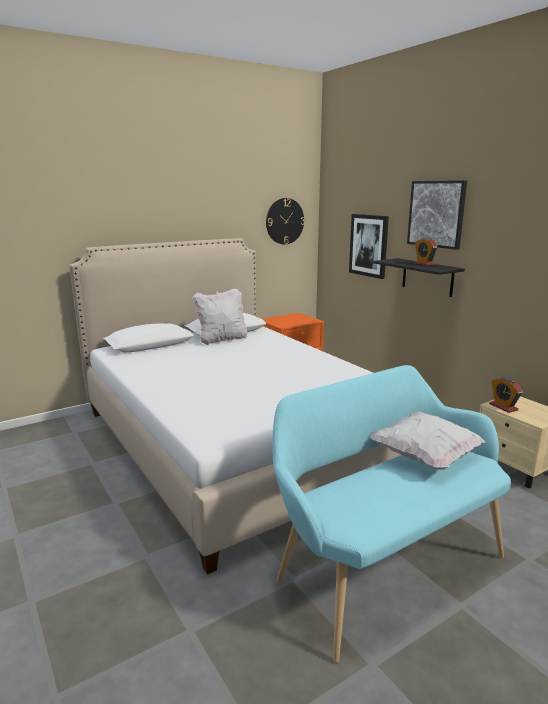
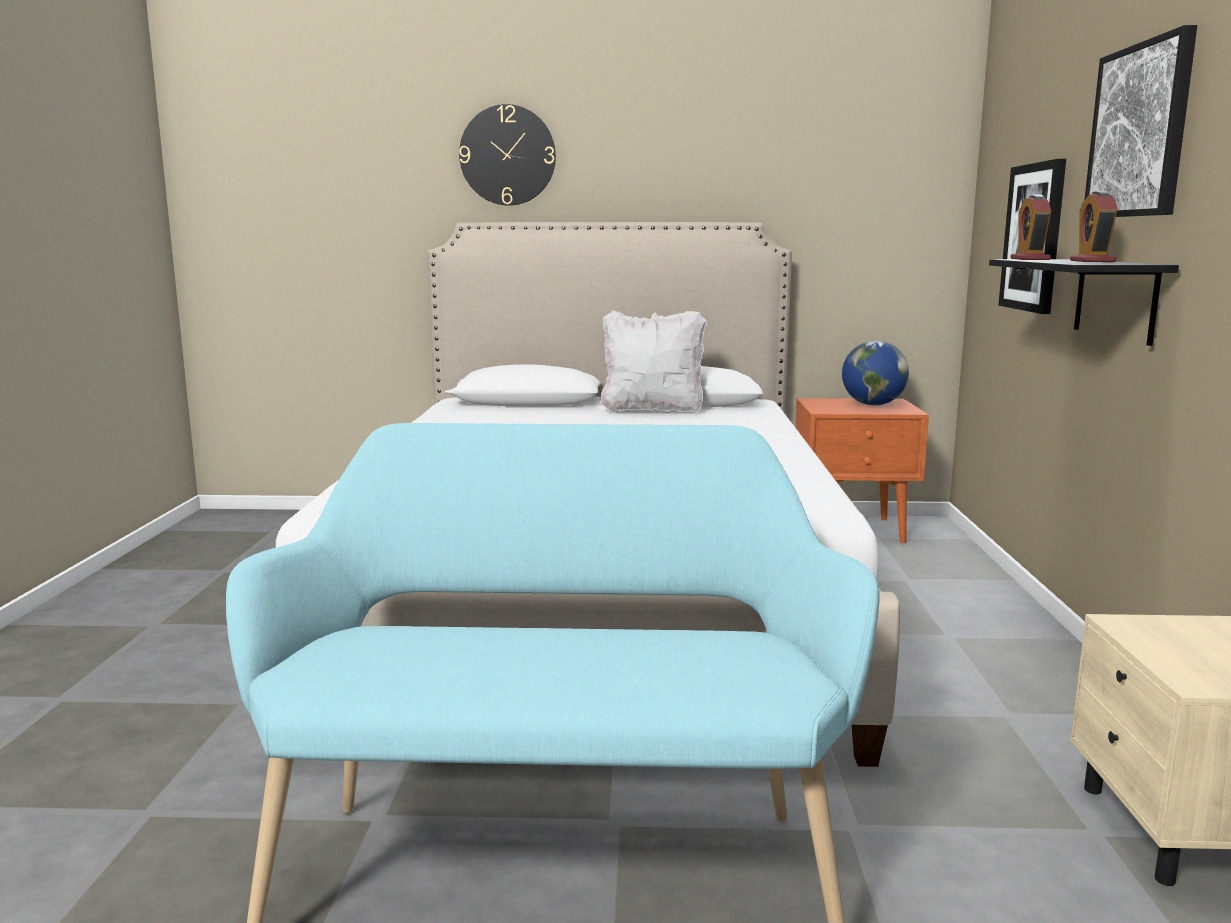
camera: 35 degrees right, 5 degrees down
(284, 221) = (880, 194): wall clock -> wall clock (507, 155)
(294, 318) = (873, 405): none -> globe
(425, 457) = (685, 638): white pillow -> none
(503, 407) = (1144, 632): alarm clock -> alarm clock (1029, 259)

